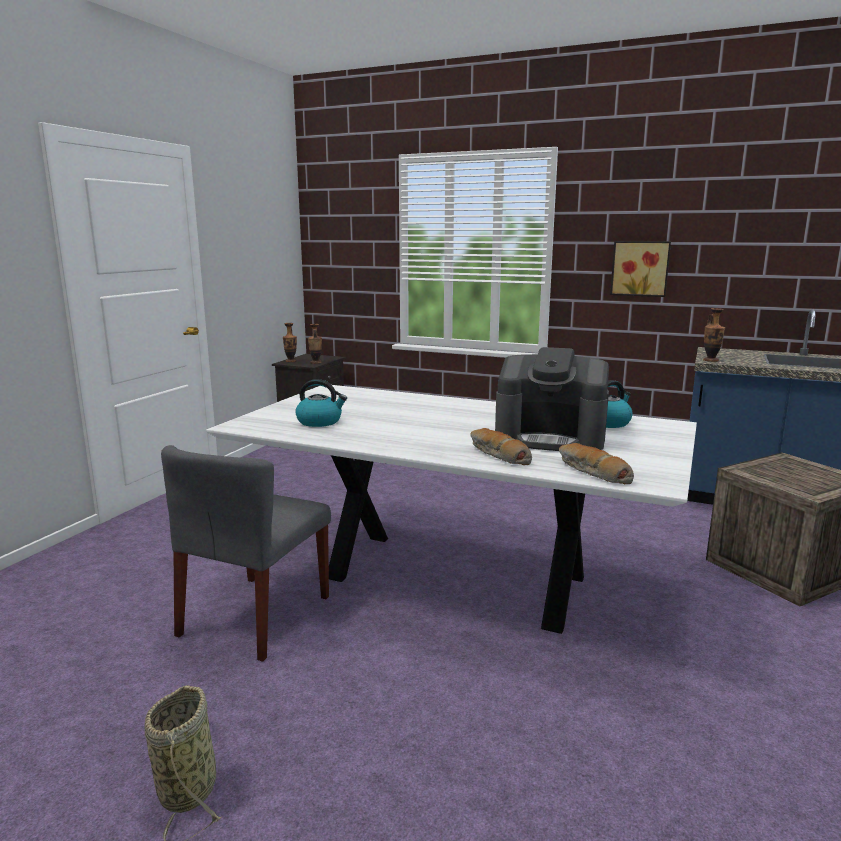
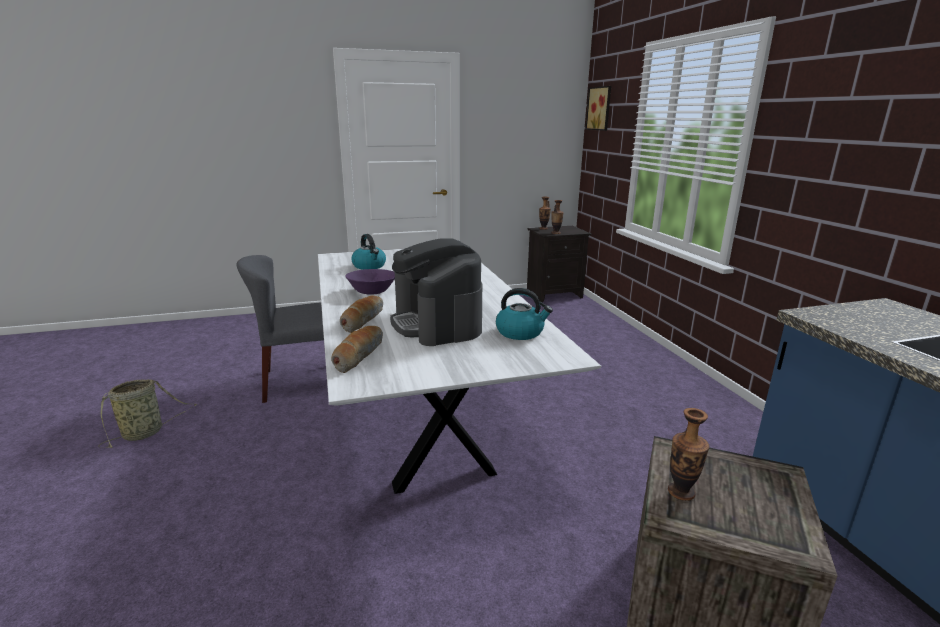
camera: 50 degrees right, 5 degrees up
(416, 437) = (372, 292): none -> purple bowl
(640, 268) = (836, 176): picture -> picture (600, 108)
(710, 360) = (815, 314): vase -> vase (681, 492)

